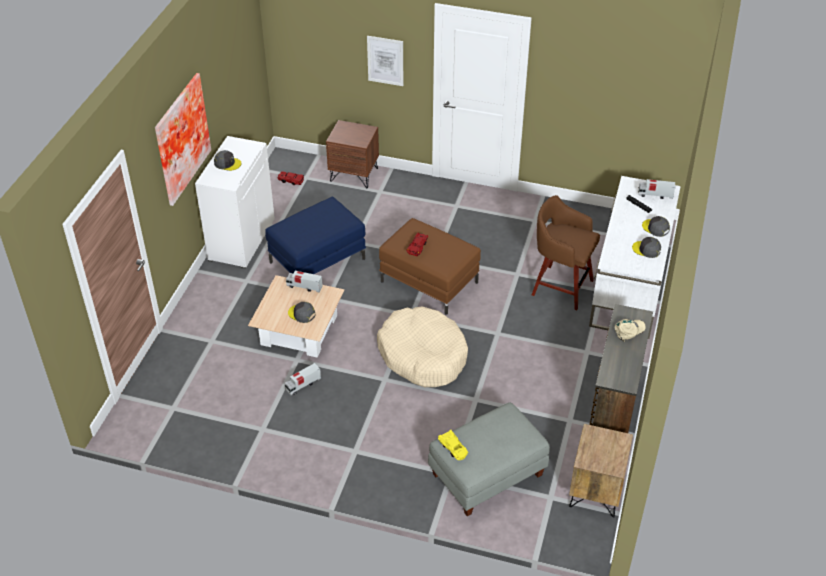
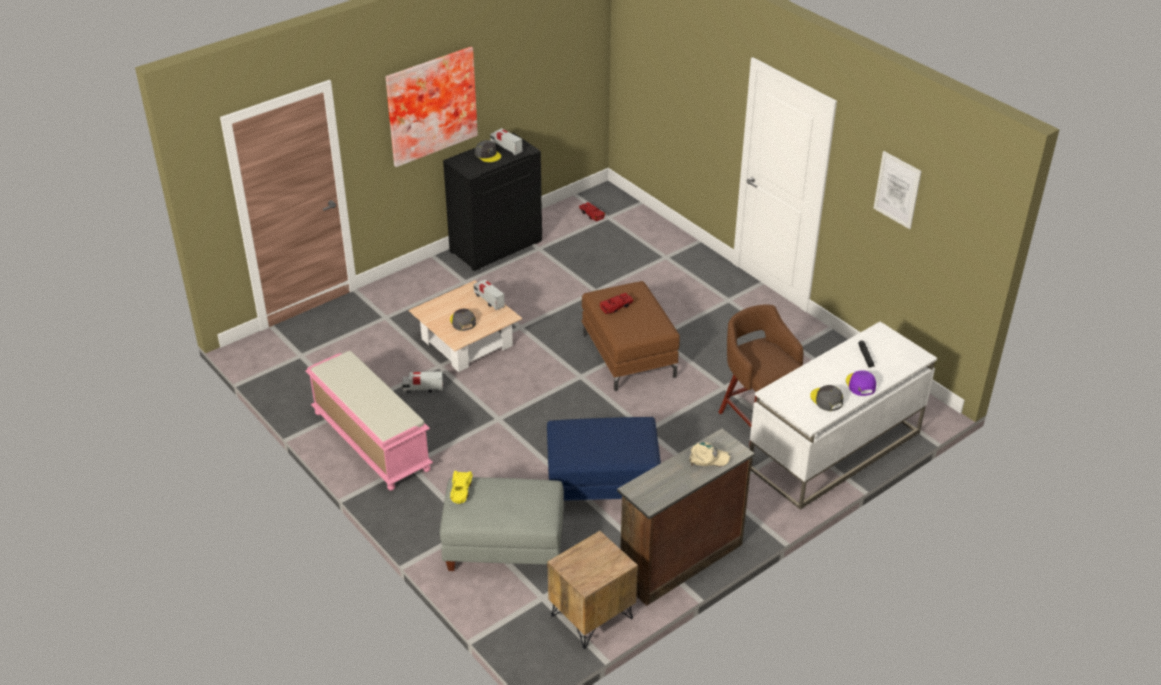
camera: 35 degrees right, 5 degrees down
(241, 239) = (496, 246): white cabinet -> black cabinet
(304, 449) = (370, 441): none -> pink bench
(317, 260) = (545, 291): blue ottoman -> blue ottoman (602, 486)
(354, 174) = (656, 232): brown nightstand -> none
(385, 60) = (704, 111): picture -> picture (897, 190)
(423, 355) = (554, 415): beige dog bed -> none
(655, 195) = (896, 354): toy truck -> toy truck (506, 148)
(655, 228) = (860, 385): grey cap -> purple cap

